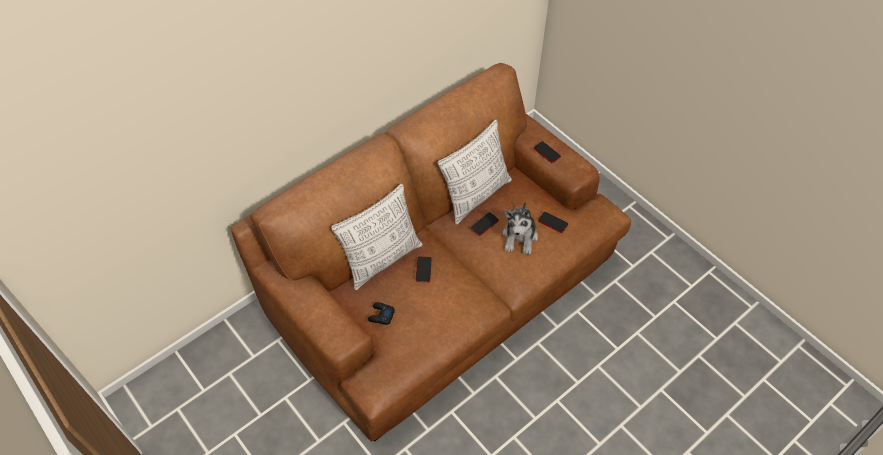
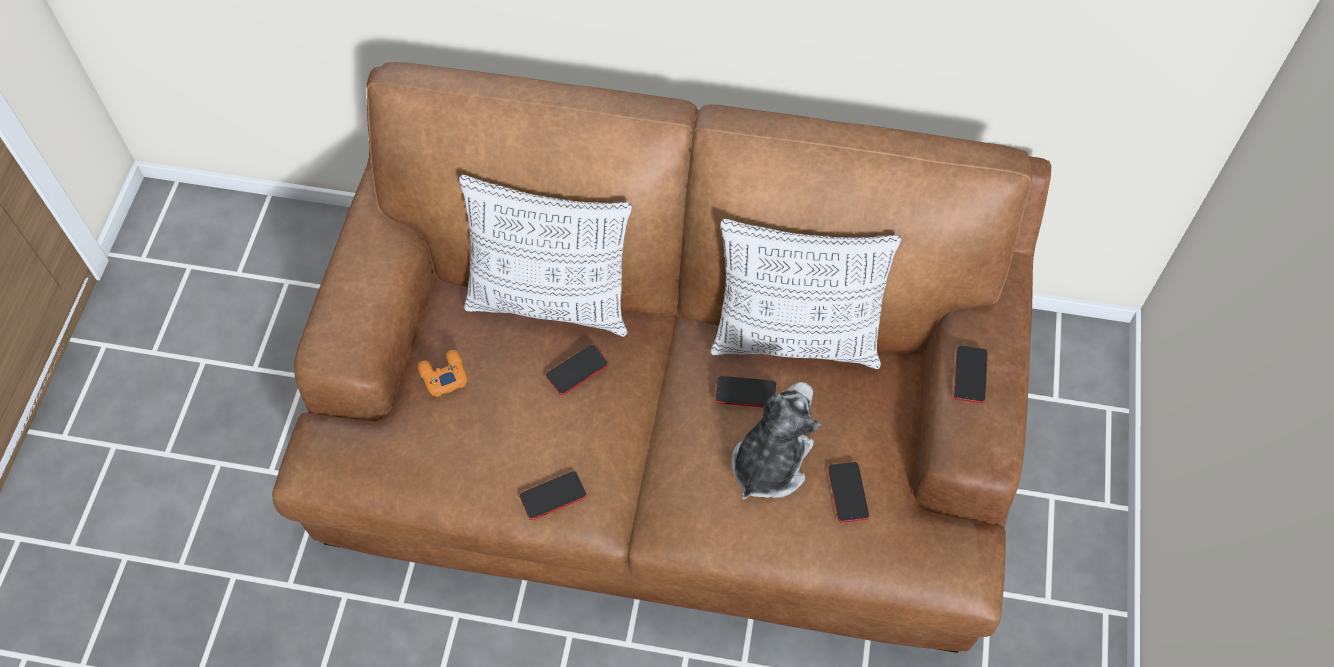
camera: 50 degrees right, 5 degrees up
(381, 315) = (443, 375): black game controller -> orange game controller
(470, 313) = (553, 496): none -> phone
(520, 237) = (769, 463): plush toy -> plush toy turned 150 degrees clockwise

